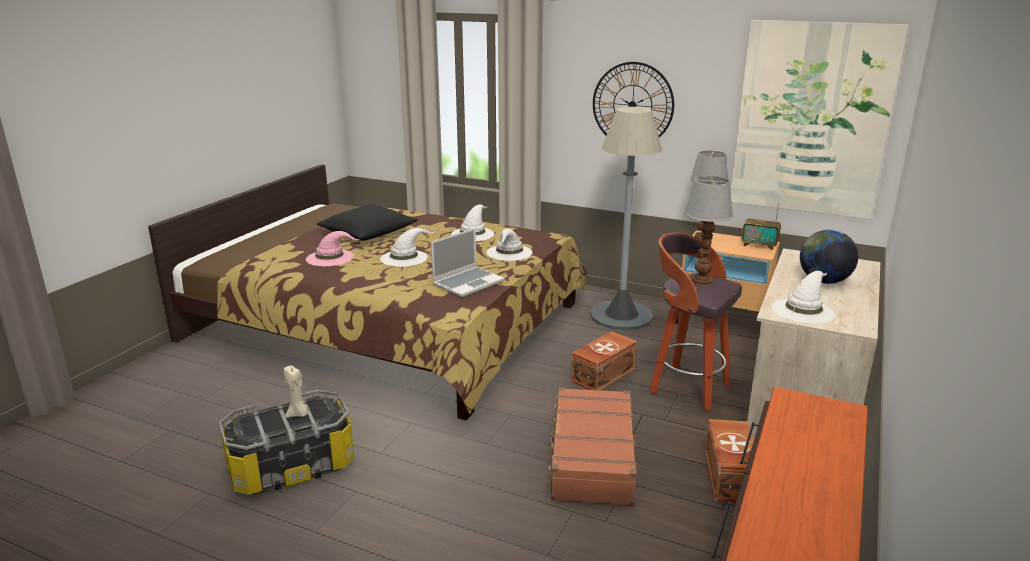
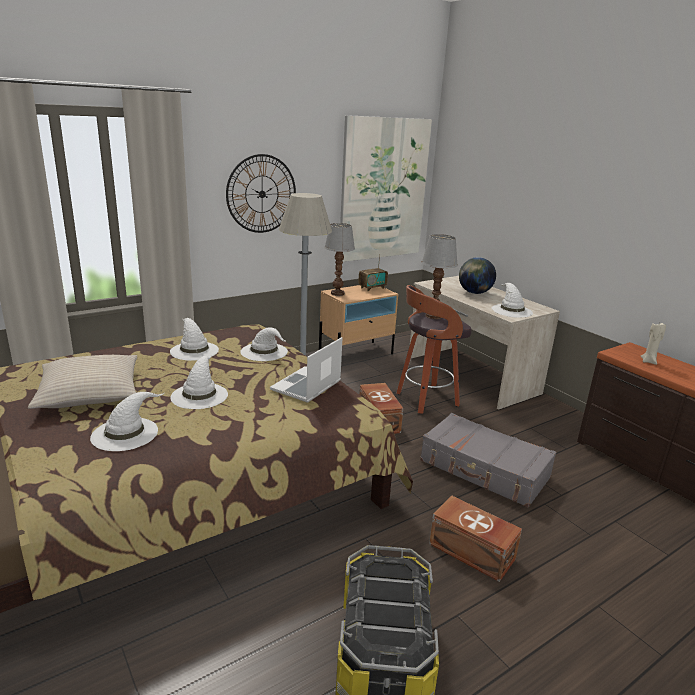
camera: 60 degrees left, 0 degrees up
(298, 414) = (387, 588): beige candle -> beige candle (649, 361)
(330, 257) = (125, 433): pink hat -> white hat
(368, 233) = (89, 393): black pillow -> beige pillow
(468, 283) = (306, 386): laptop -> laptop turned 135 degrees counterclockwise
(591, 458) = (484, 470): brown suitcase -> grey suitcase
(728, 476) = (534, 432): brown storage box -> brown storage box (472, 552)

